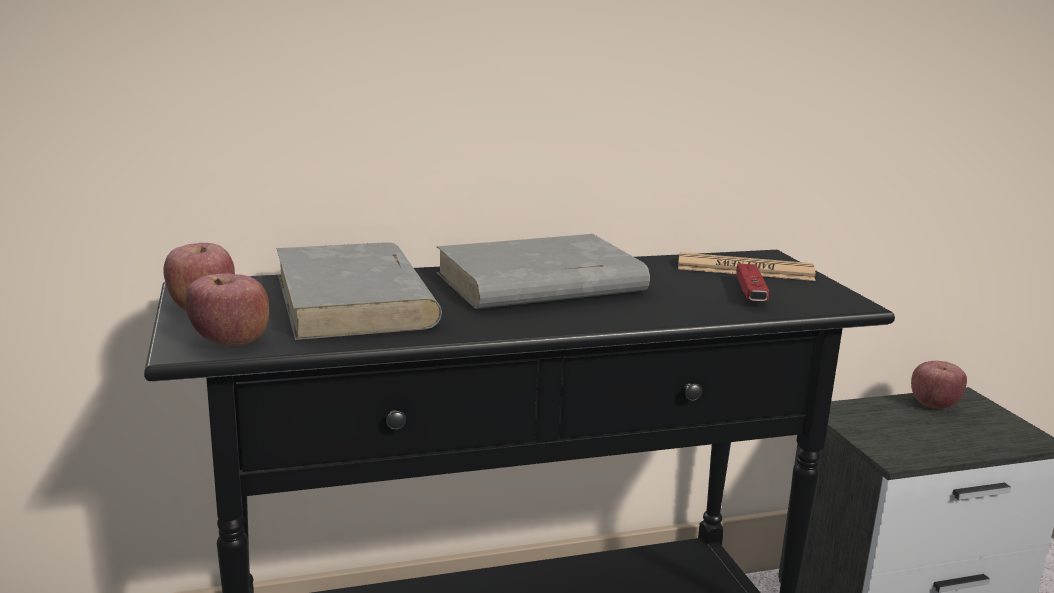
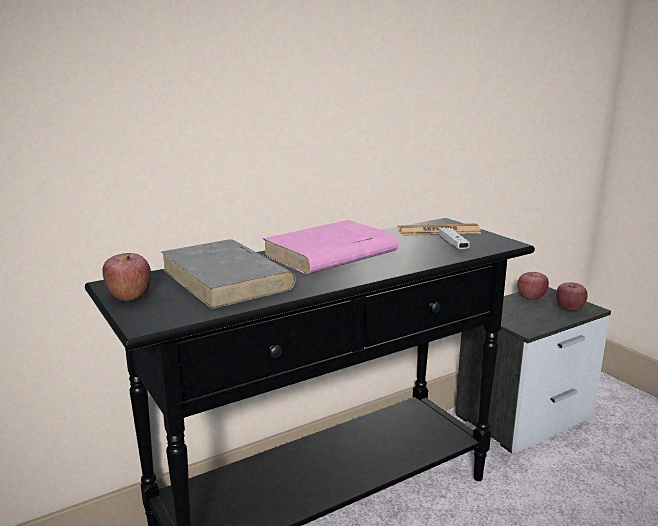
camera: 15 degrees left, 0 degrees up
(231, 341) = (170, 316): apple -> apple (569, 309)
(538, 283) = (330, 254): grey book -> pink book
(750, 293) = (453, 244): red game controller -> white game controller

